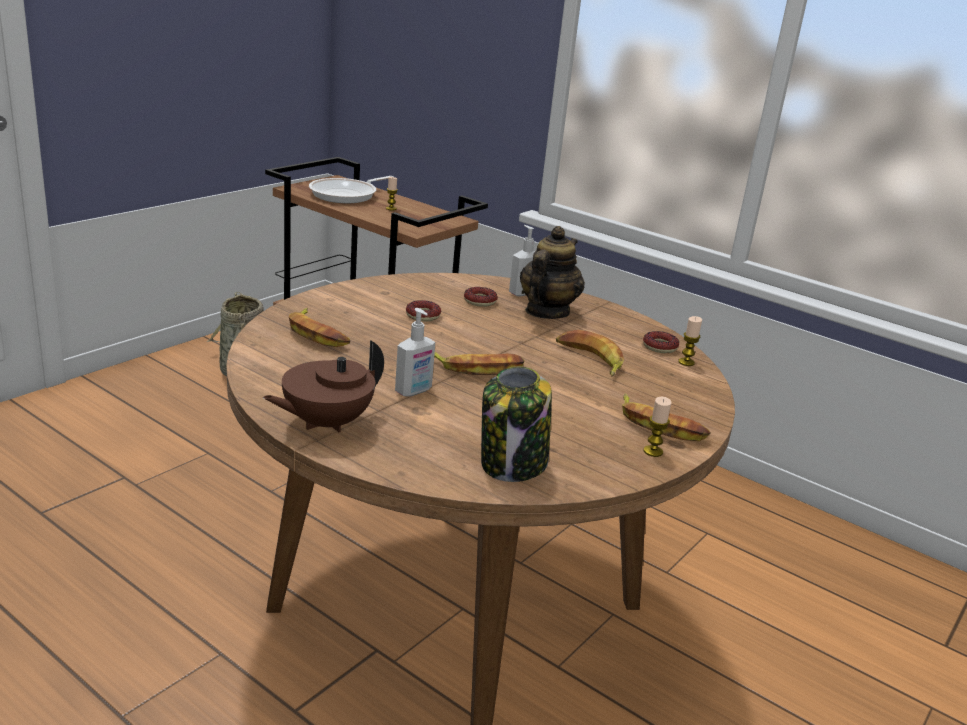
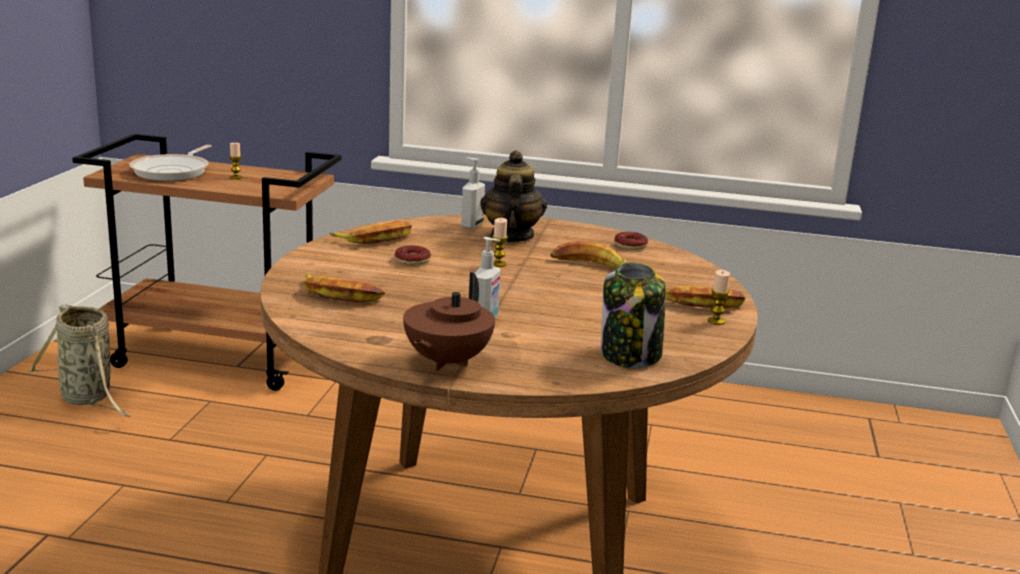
camera: 25 degrees left, 5 degrees down
(479, 368) = (514, 292): banana -> banana (375, 239)
(480, 301) = (445, 239): donut -> none
(686, 362) = (663, 253): candle -> candle (498, 264)

